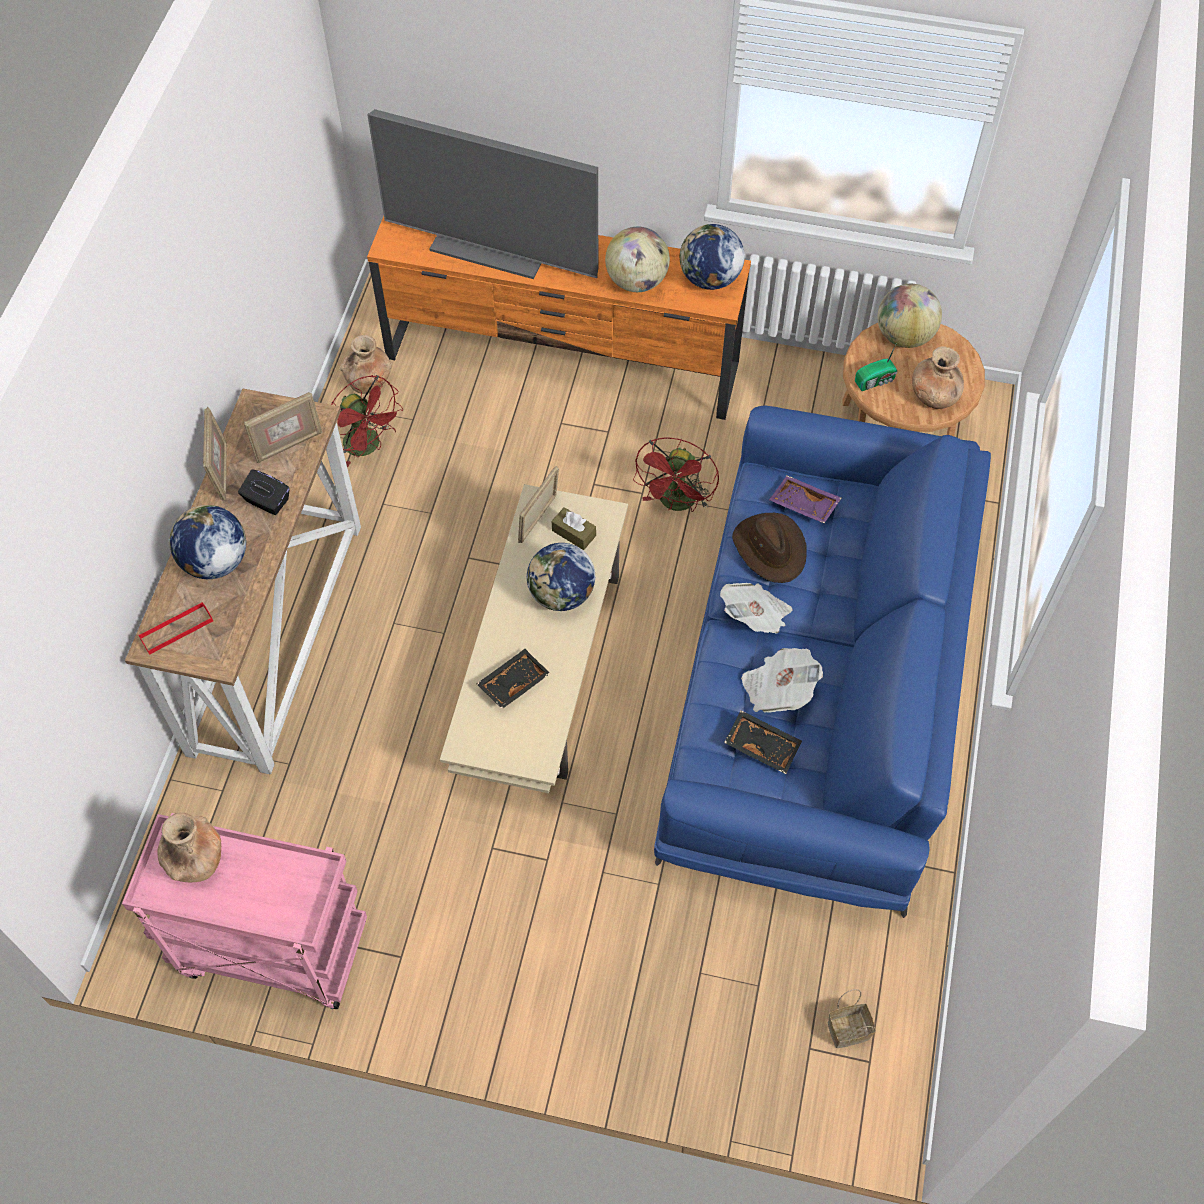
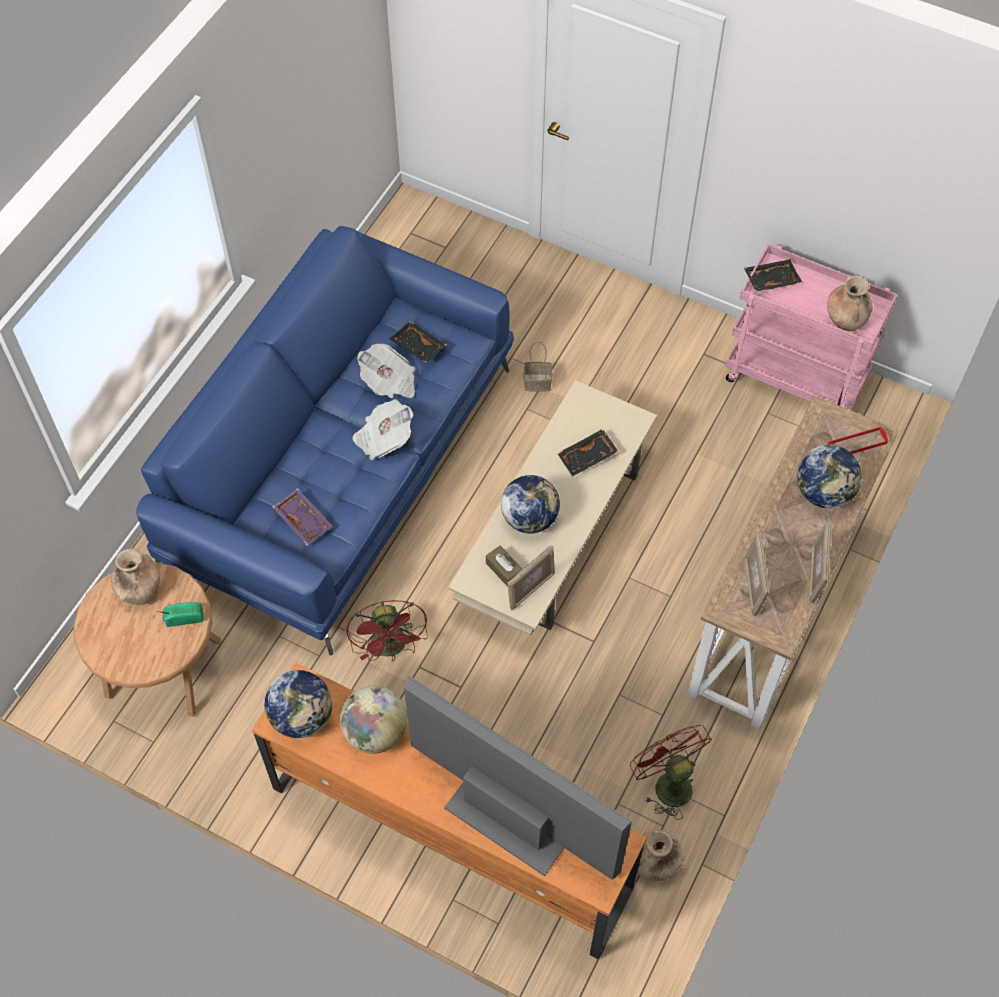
camera: 165 degrees left, 0 degrees up
(267, 501) = (776, 536): black tissue box -> none
(288, 445) = (752, 586): picture frame -> picture frame turned 75 degrees counterclockwise
(304, 900) = (771, 279): none -> black tray
(677, 503) = (391, 648): red fan -> red fan turned 135 degrees clockwise
(770, 548) = (348, 490): brown hat -> none
(849, 1029) = (415, 251): basket -> basket (536, 383)
(904, 336) = (131, 659): globe -> none

